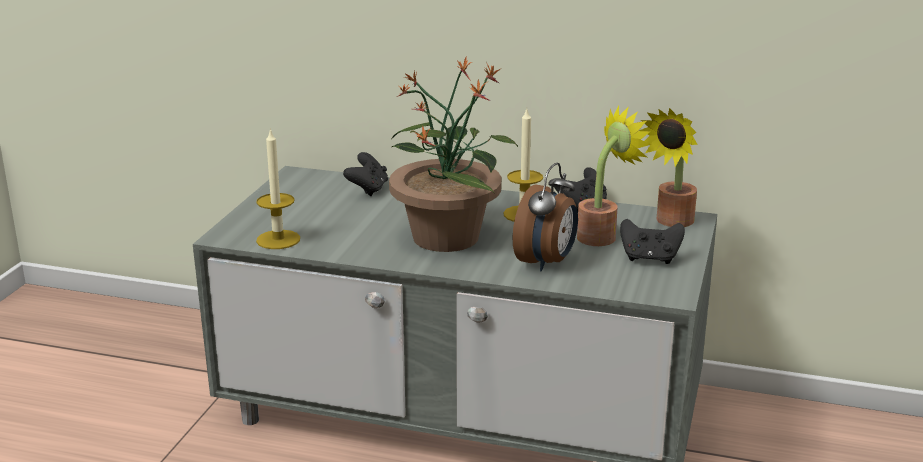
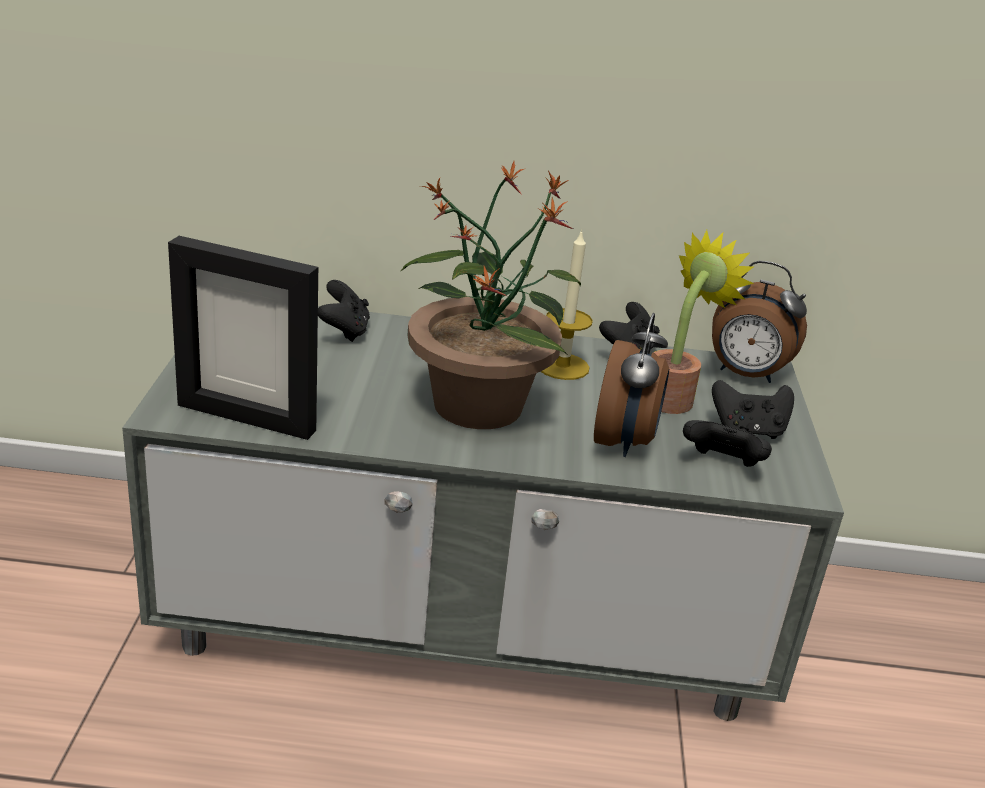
camera: 15 degrees left, 5 degrees up
(278, 239) = (248, 416): candle -> picture frame
(615, 279) = (722, 465): none -> black game controller
(671, 222) = (745, 375): potted plant -> alarm clock

